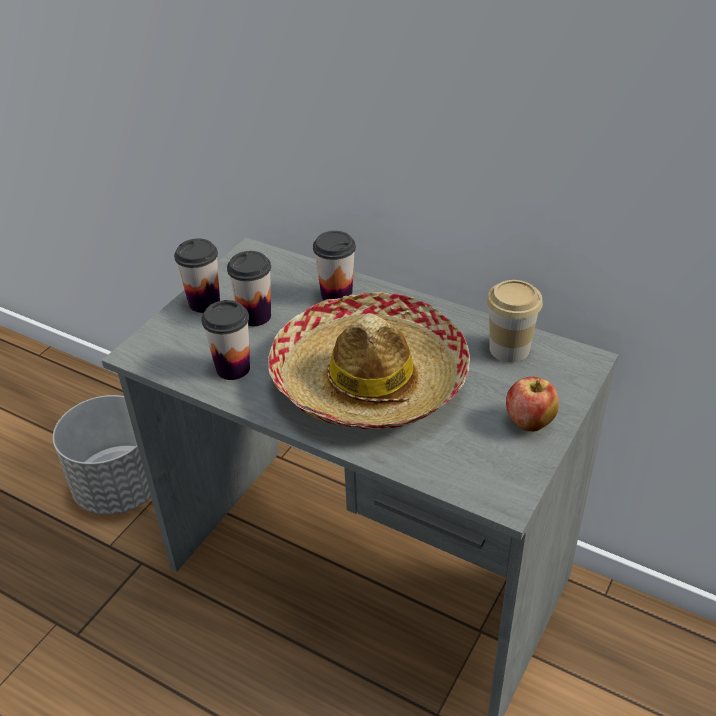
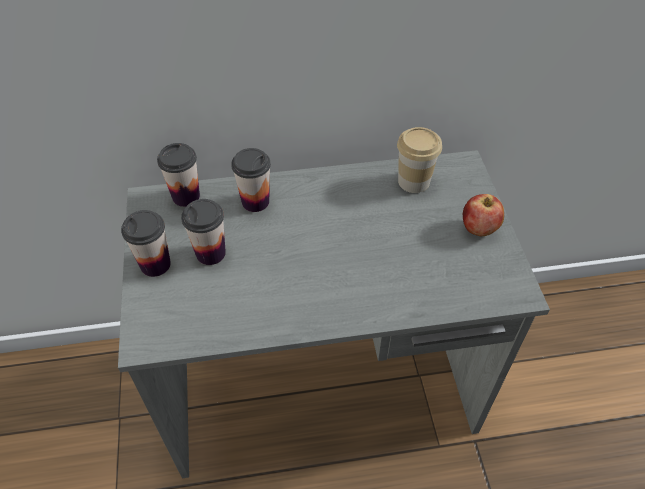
camera: 40 degrees left, 10 degrees up
(121, 488) = (82, 445): grey planter -> none
(233, 368) = (240, 307): cup -> cup (186, 196)
(370, 380) = (350, 257): hat -> none

